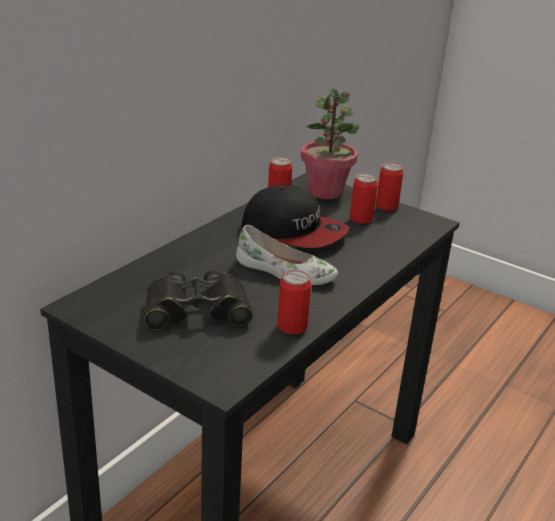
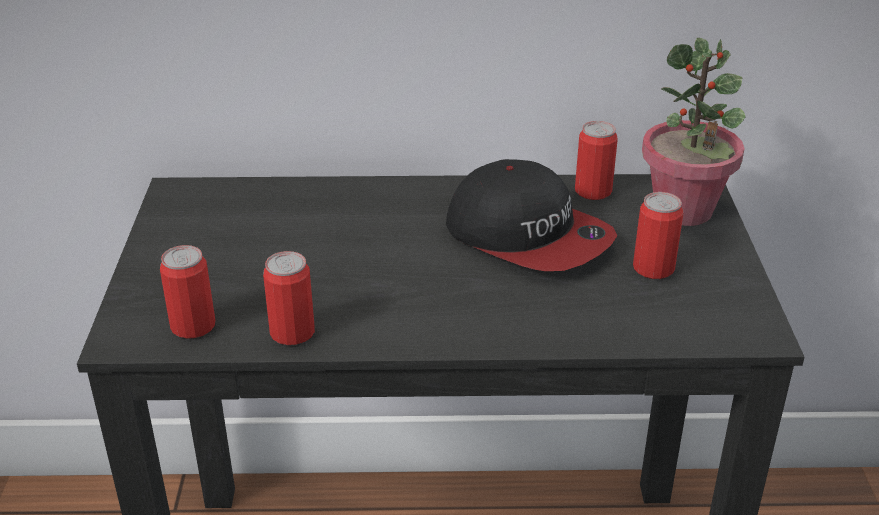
camera: 55 degrees right, 5 degrees up
(197, 310) = (251, 257): black binoculars -> none
(284, 272) = (413, 274): white shoe -> none
(293, 231) = (528, 236): cap -> cap turned 45 degrees counterclockwise
(386, 206) = (731, 273): can -> can (193, 326)

